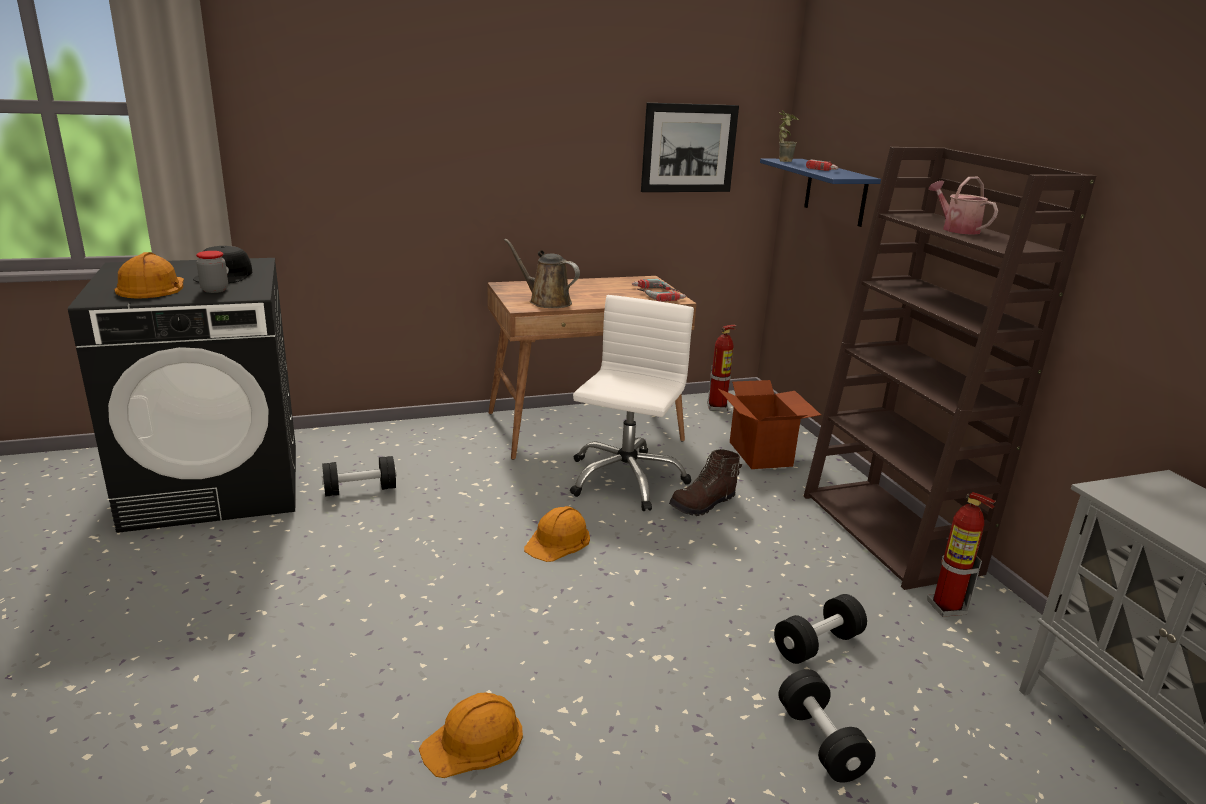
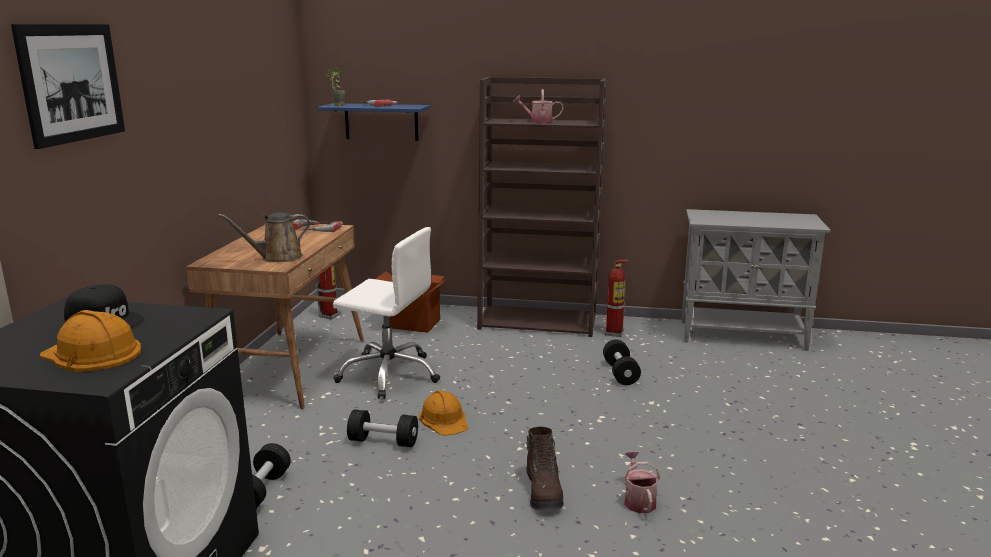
camera: 60 degrees left, 5 degrees down
(215, 290) = (159, 327): jar -> none
(474, 741) = (638, 500): orange hard hat -> watering can
(625, 479) = (389, 374): white office chair -> white office chair turned 150 degrees clockwise
(689, 148) = (266, 107): picture -> picture (71, 83)
(703, 504) = (453, 359): brown boot -> brown boot (544, 492)
(820, 742) = (693, 397): black dumbbell -> black dumbbell (383, 441)

